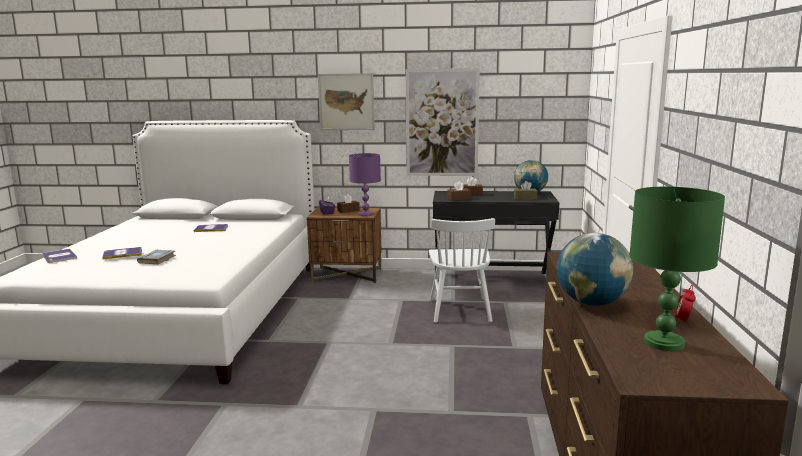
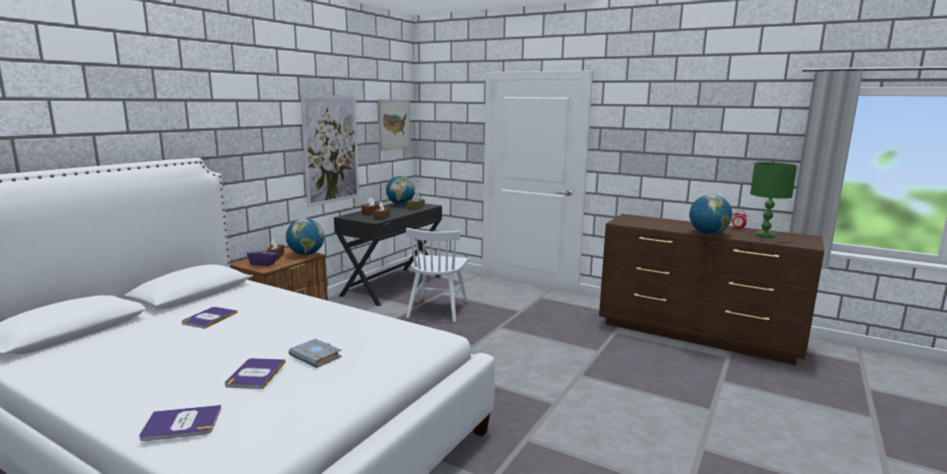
camera: 65 degrees left, 0 degrees up
(346, 102) = (248, 131): picture -> picture (394, 124)
(366, 214) = (306, 254): purple table lamp -> globe
(459, 310) = (437, 309): white chair -> white chair turned 75 degrees clockwise

